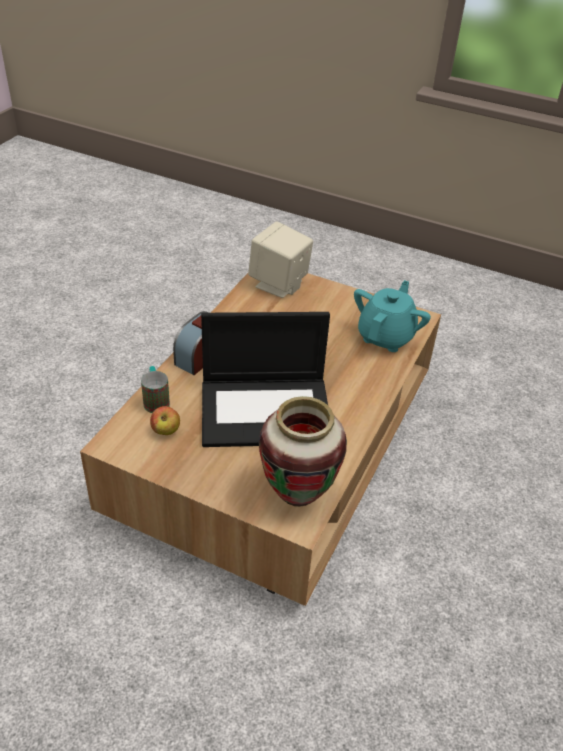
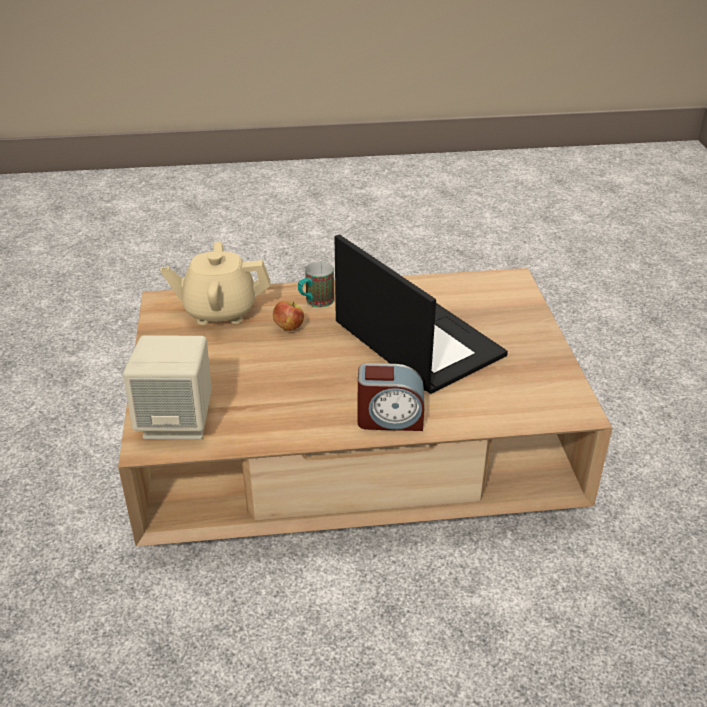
camera: 120 degrees left, 5 degrees down
(156, 400) = (489, 415): mug -> mug (315, 302)
(166, 430) = (517, 387): apple -> apple (288, 328)
(298, 496) = (490, 289): vase -> none
(386, 337) = (220, 311): turquoise teapot -> beige teapot

